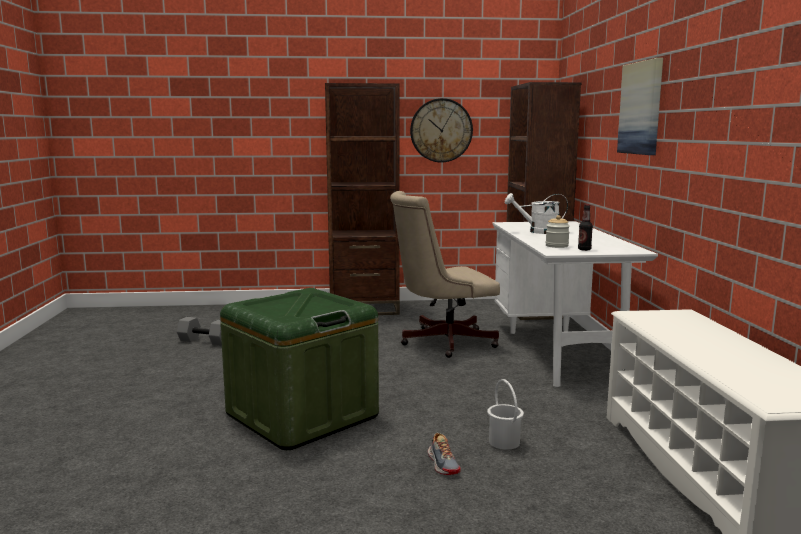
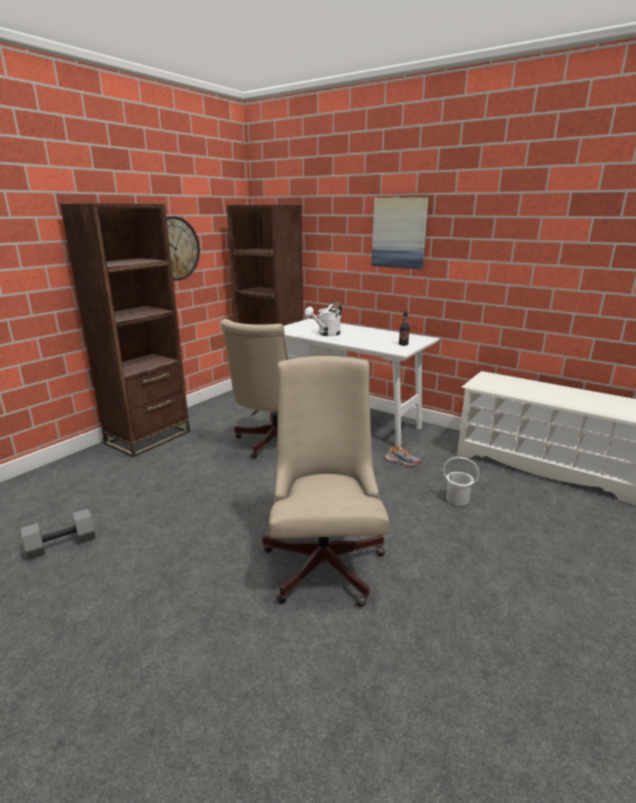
camera: 50 degrees left, 10 degrees up
(302, 415) = (325, 559): green storage box -> beige office chair
(443, 464) = (468, 534): shoe -> shoe (402, 461)
(556, 246) = (381, 345): jar -> none

